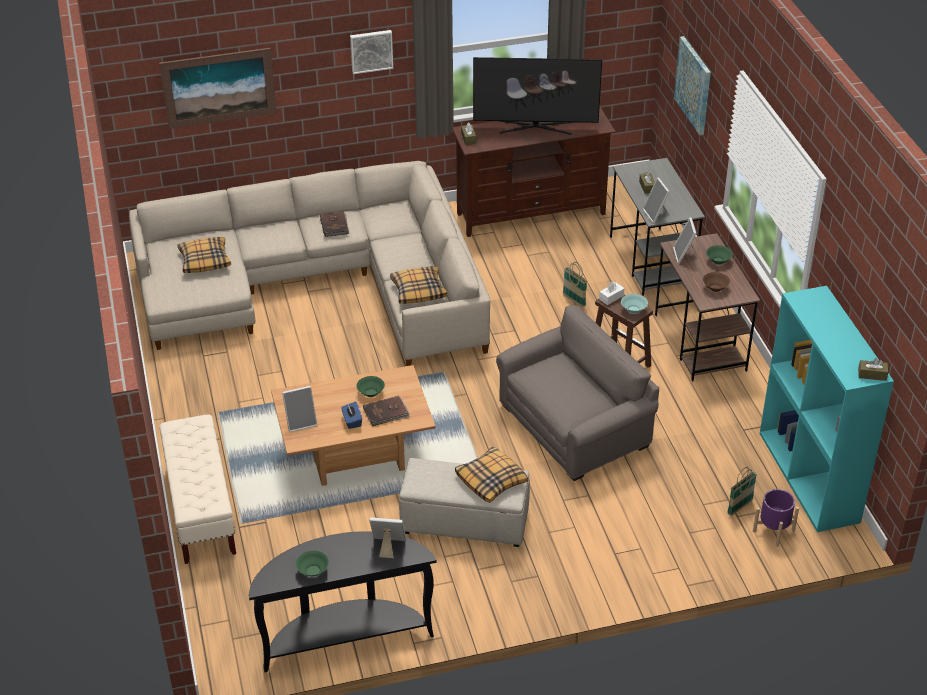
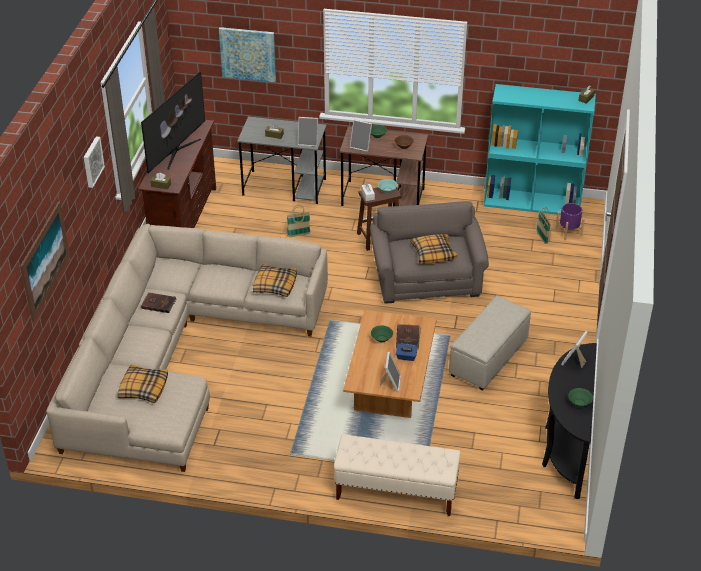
camera: 65 degrees left, 0 degrees up
(491, 480) = (498, 313): pillow -> pillow (433, 253)

